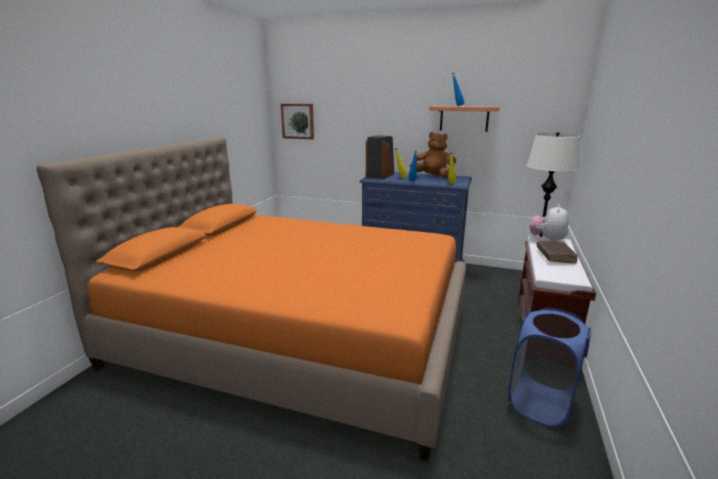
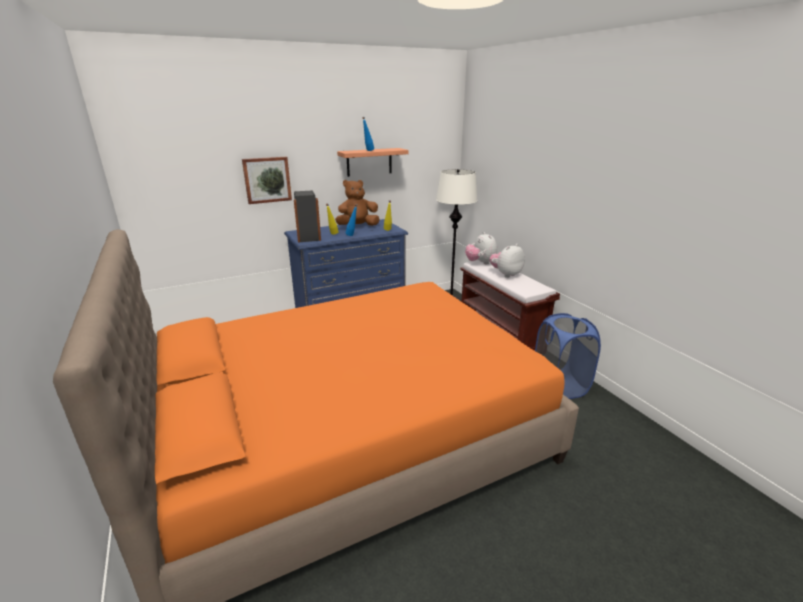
camera: 45 degrees left, 5 degrees up
(298, 121) = (160, 184): picture -> picture (267, 180)
(555, 256) = (505, 274): brown book -> plush toy

